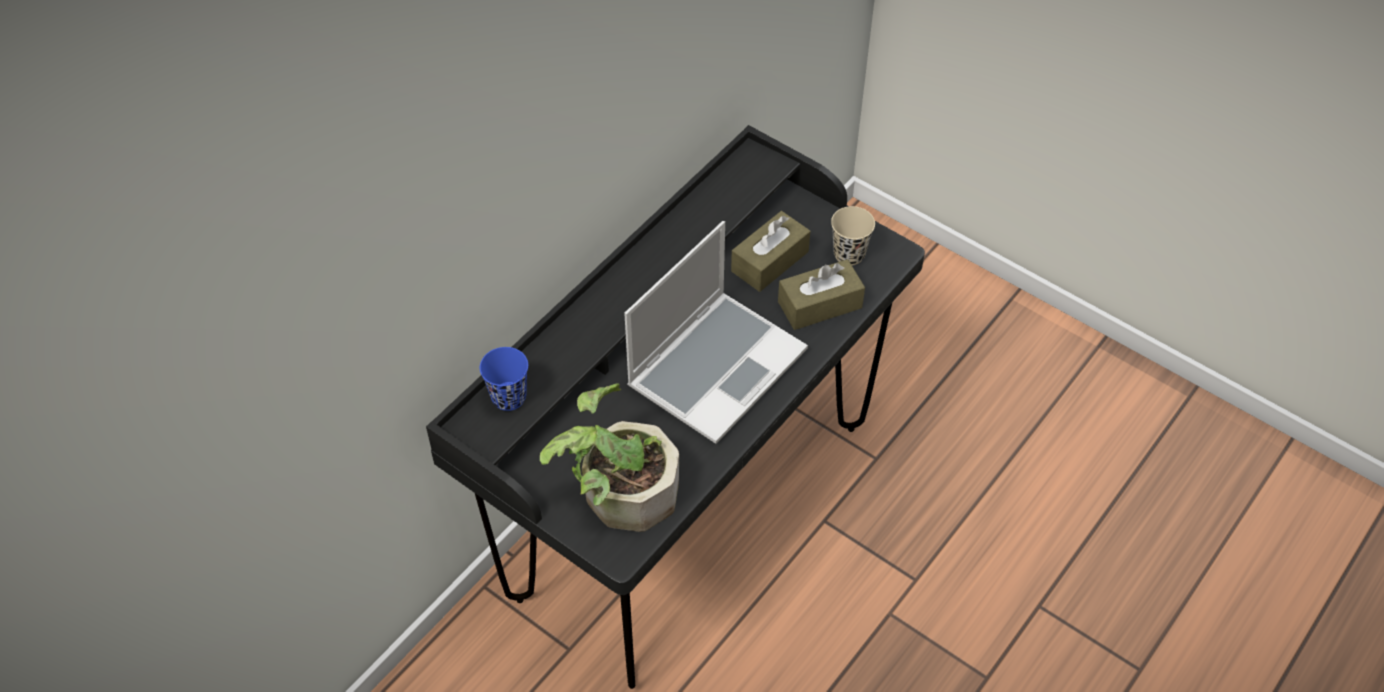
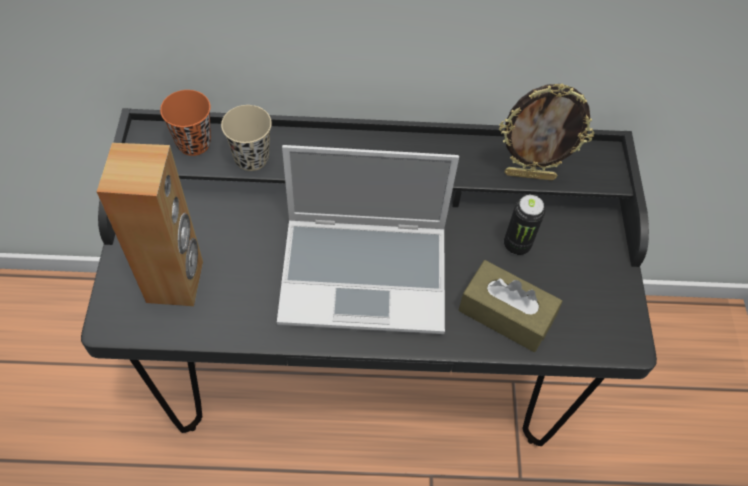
camera: 50 degrees right, 5 degrees up
(509, 397) = (194, 143): blue cup -> orange cup
(618, 491) = (176, 282): potted plant -> brown speaker
(732, 208) = (530, 175): none -> picture frame
(770, 261) = (517, 245): brown tissue box -> can
(849, 254) = (586, 303): beige cup -> beige cup (251, 158)

